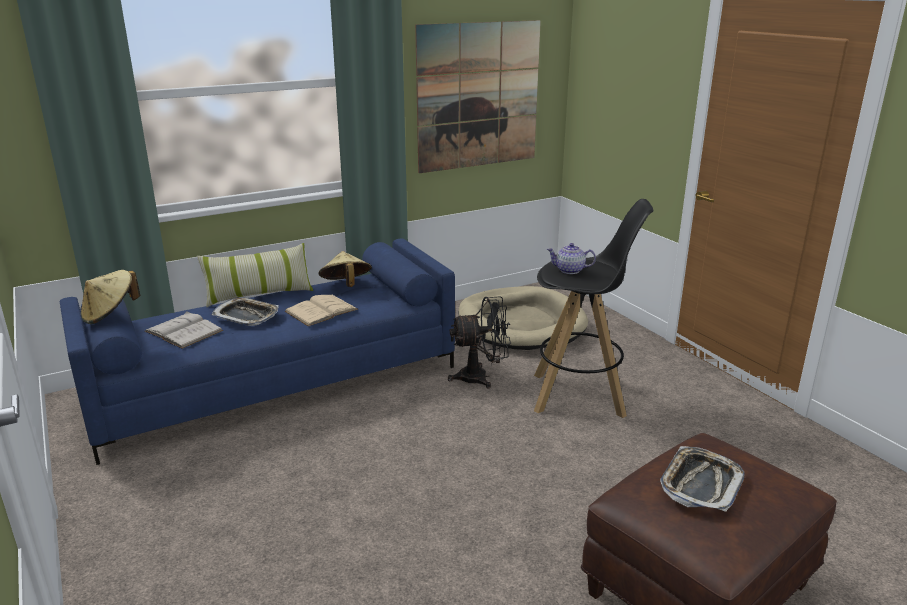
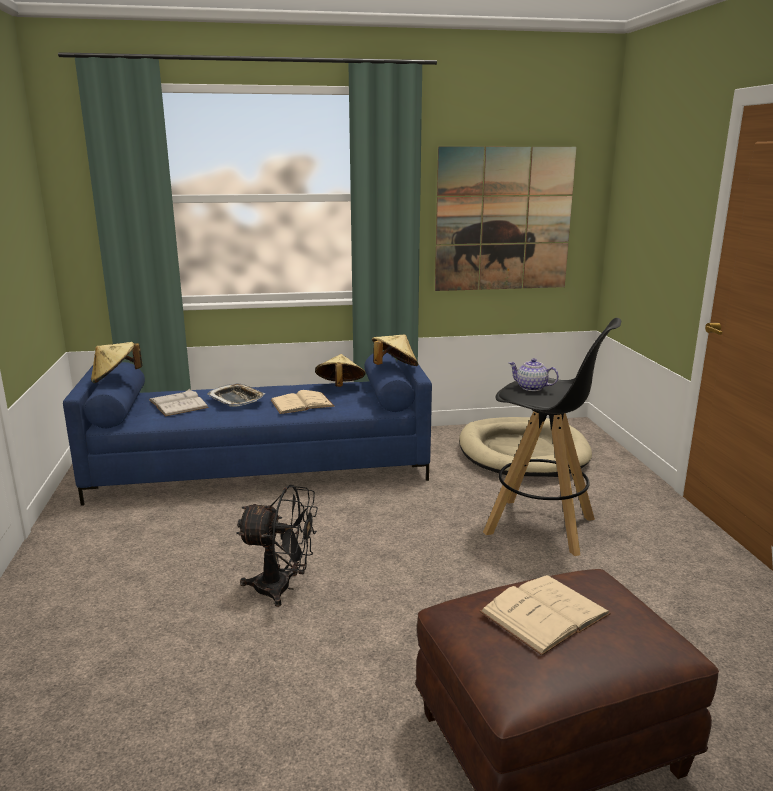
camera: 20 degrees right, 5 degrees down
(259, 294) = (261, 385): pillow -> none
(407, 261) = (394, 368): none -> beige hat
(481, 377) = (449, 493): black fan -> black fan (282, 588)
(700, 484) = (545, 613): tray -> beige book

